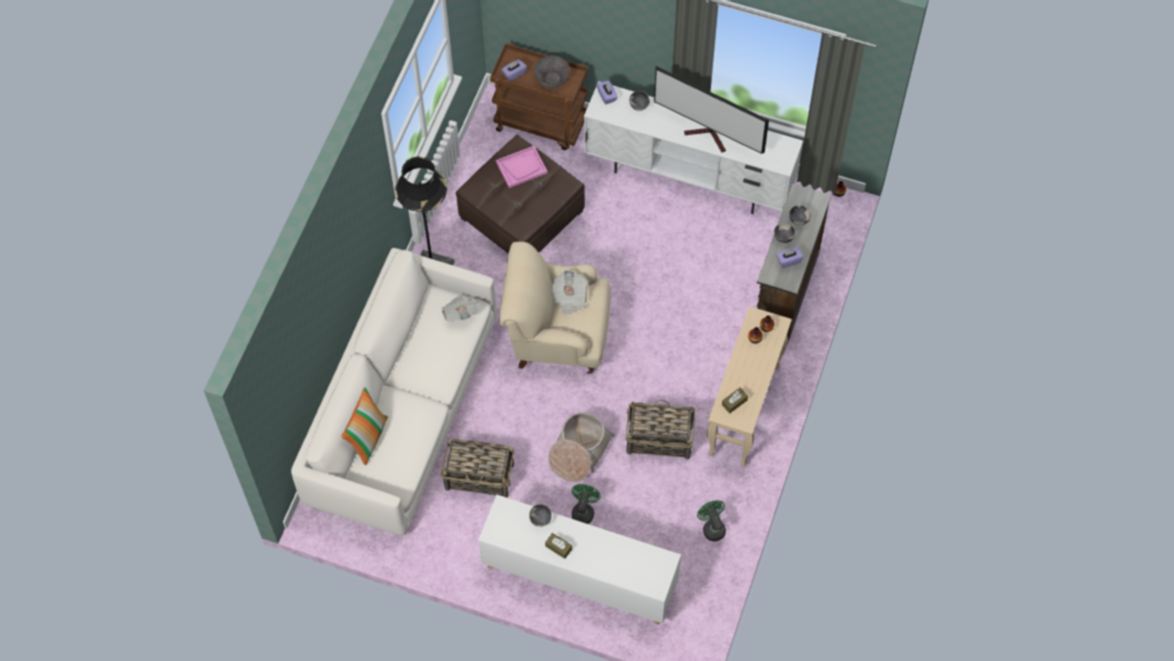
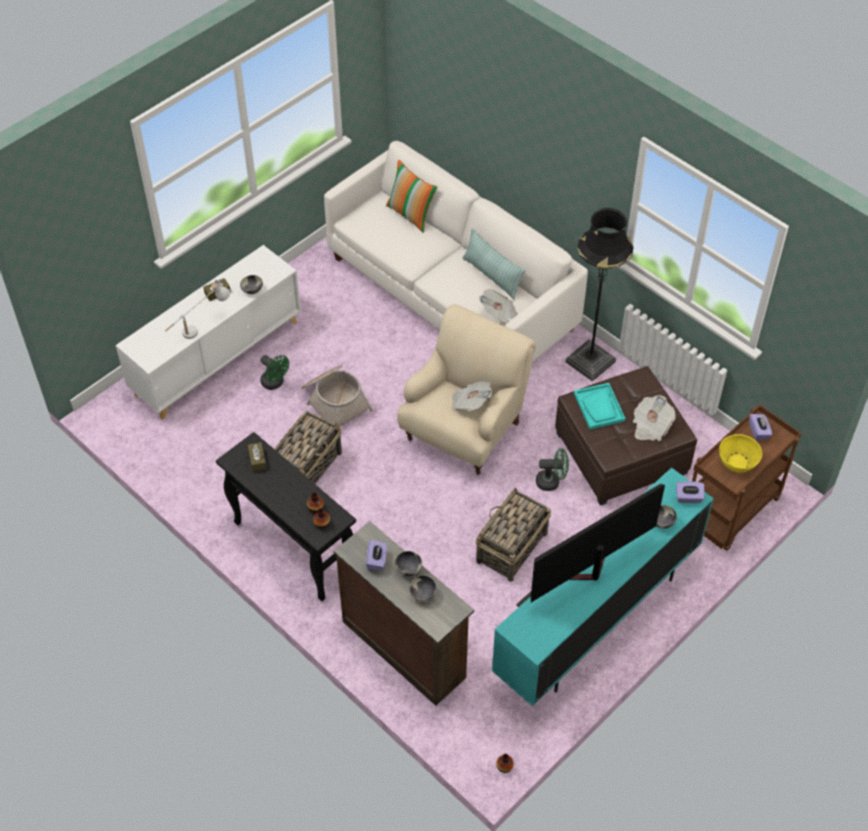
camera: 115 degrees right, 10 degrees down
(416, 337) = (492, 276): none -> pillow
(480, 477) = (355, 324): basket -> basket (511, 548)
(520, 209) = (599, 407): none -> turquoise tray
(521, 167) = (650, 426): pink tray -> newspaper
(552, 79) = (737, 462): grey bowl -> yellow bowl
(607, 539) = (200, 328): none -> white table lamp
(690, 178) = (596, 621): white tv stand -> turquoise tv stand
(712, 527) = (193, 471): green fan -> green fan (551, 481)
(744, 411) = (292, 548): beige console table -> black console table

